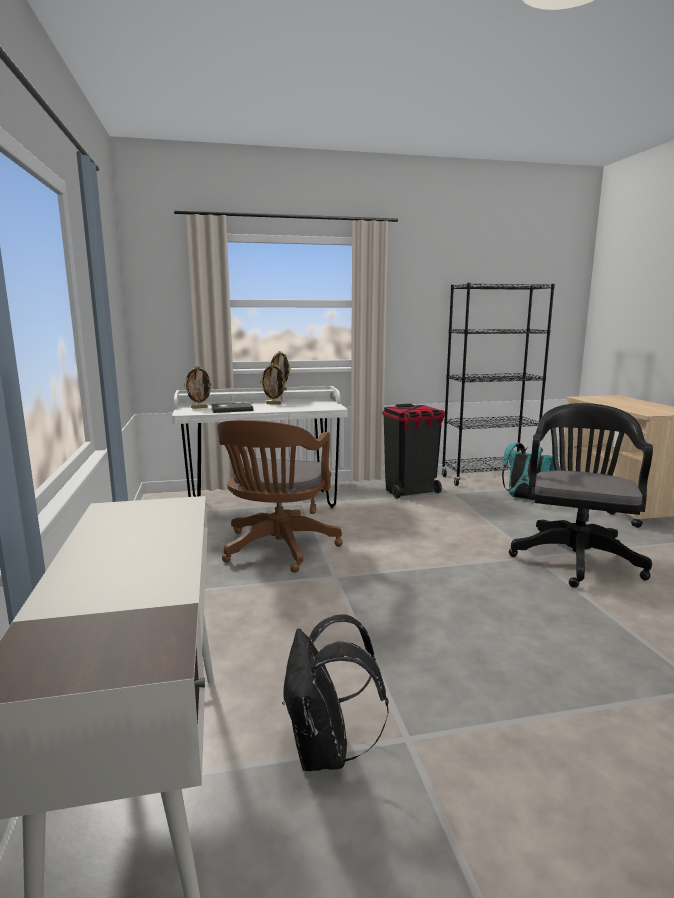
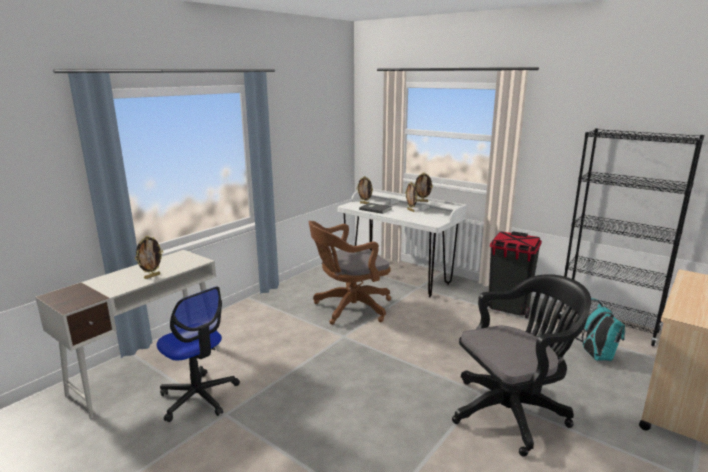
camera: 50 degrees right, 5 degrees up
(167, 546) = (152, 276): none -> picture frame
(326, 751) = (199, 397): black backpack -> office chair

